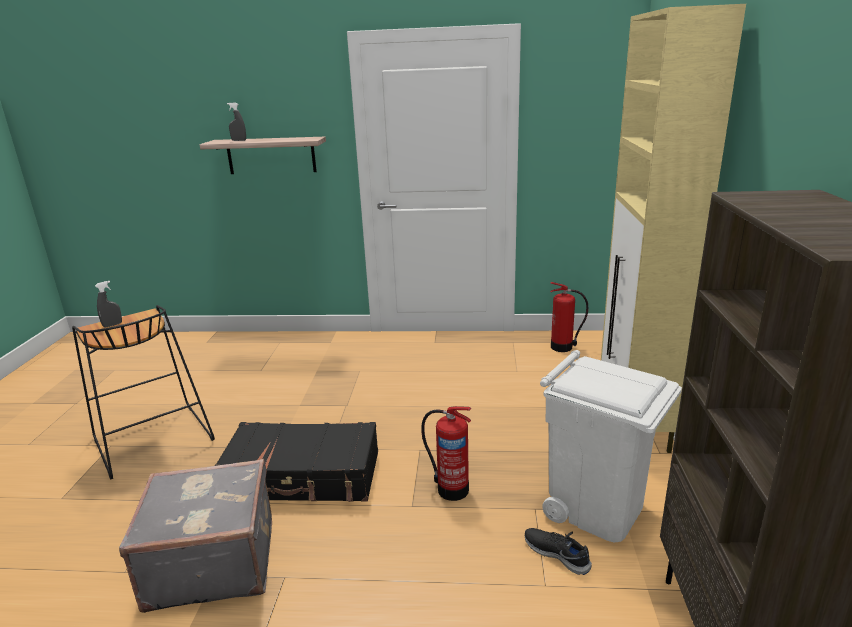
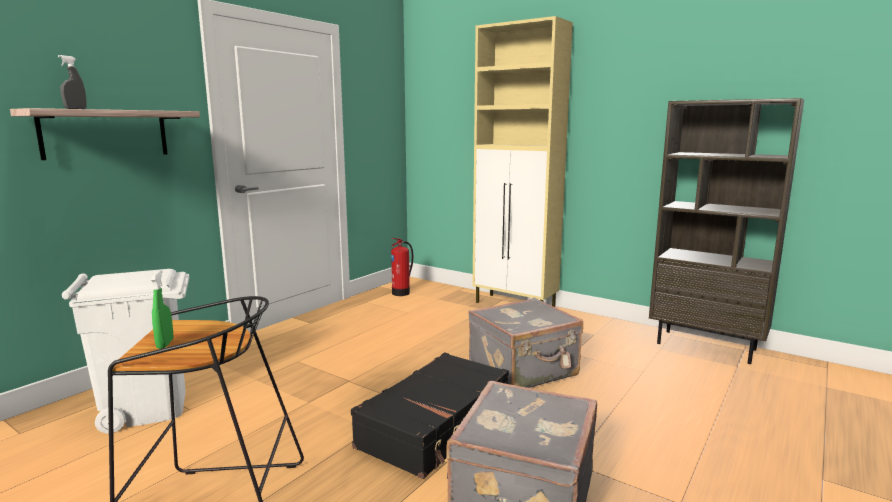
camera: 60 degrees left, 10 degrees down
(112, 325) = (165, 344): grey spray bottle -> green spray bottle
(451, 489) = (524, 371): fire extinguisher -> grey suitcase
(557, 553) = (618, 360): black shoe -> none
(597, 508) = (586, 339): white trash can -> white trash can (147, 408)

